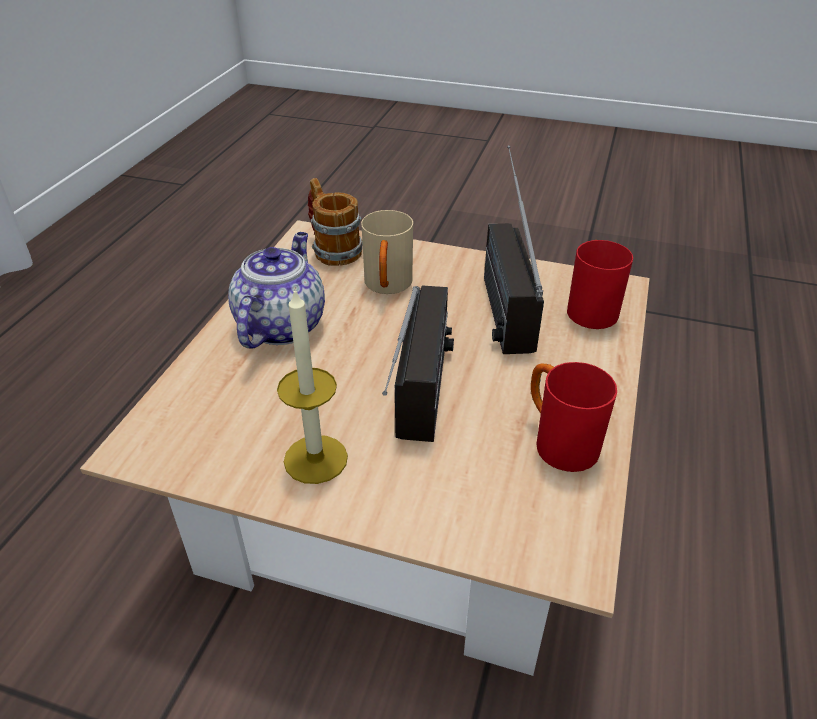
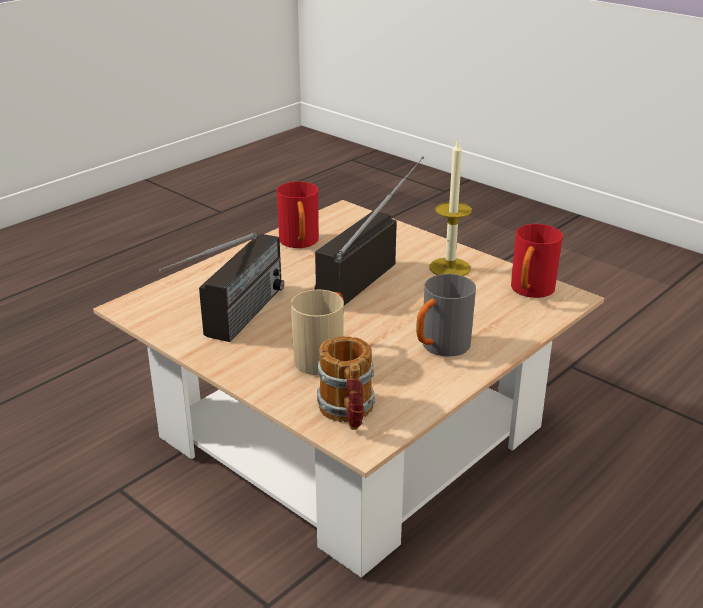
camera: 155 degrees left, 10 degrees down
(281, 325) = (439, 348): teapot -> grey mug
(590, 308) = (177, 298): red mug -> red mug (530, 292)

